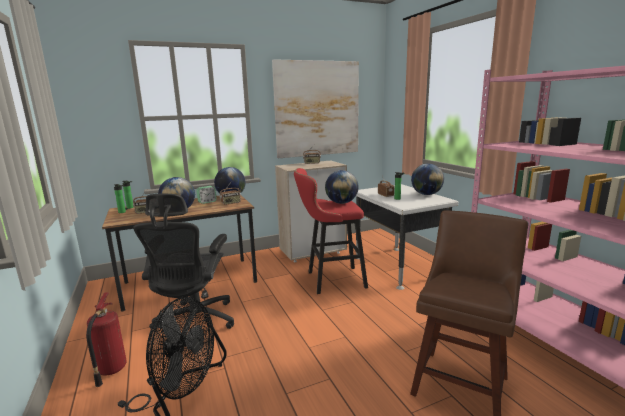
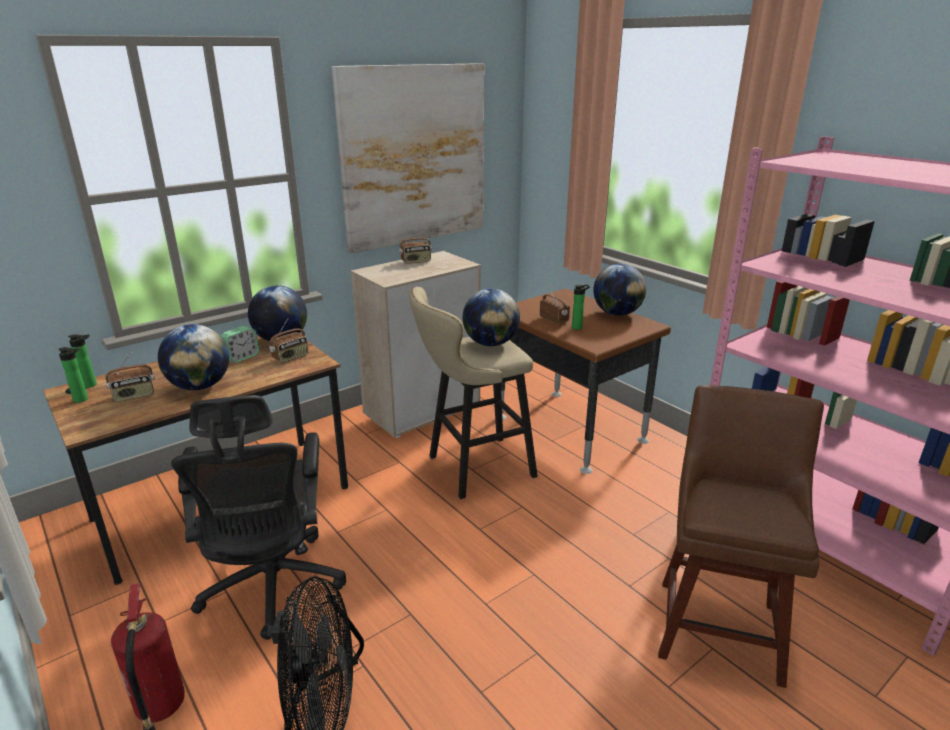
camera: 15 degrees left, 10 degrees up
(329, 280) = (470, 469): red stool -> beige stool
(398, 266) = (571, 428): white desk -> brown desk

